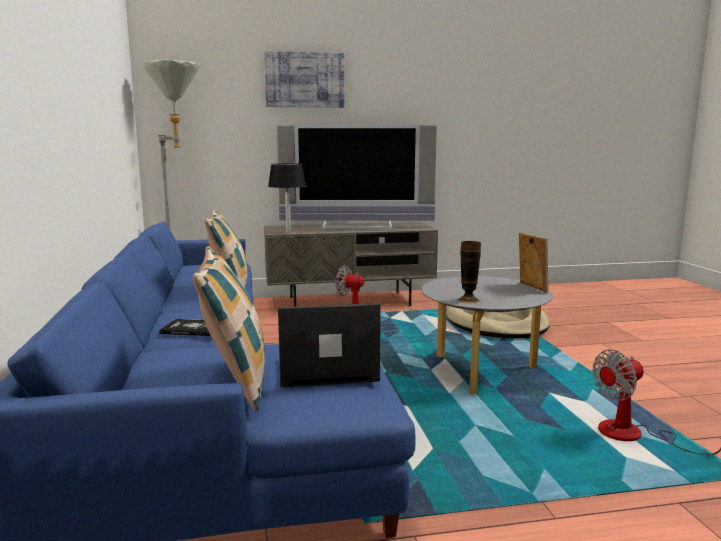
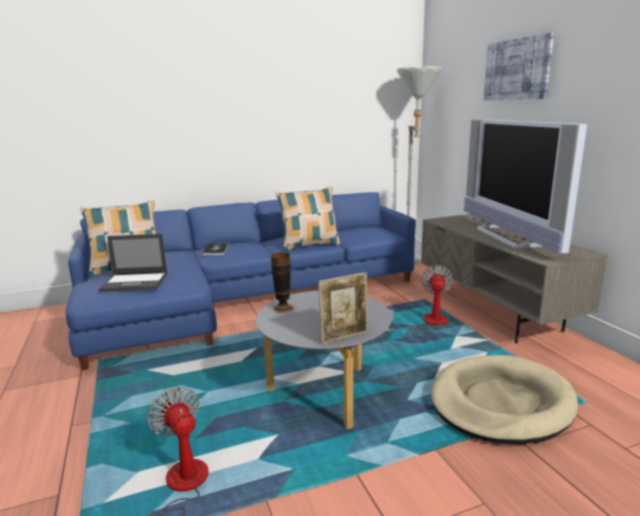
camera: 80 degrees right, 5 degrees up
(288, 232) = (442, 222): black table lamp -> none
(325, 369) = (135, 282): laptop -> laptop turned 105 degrees clockwise

